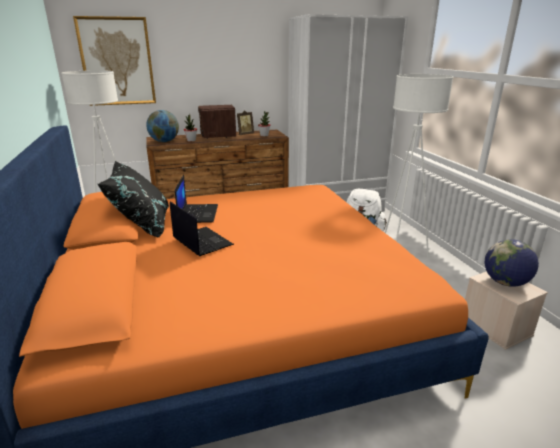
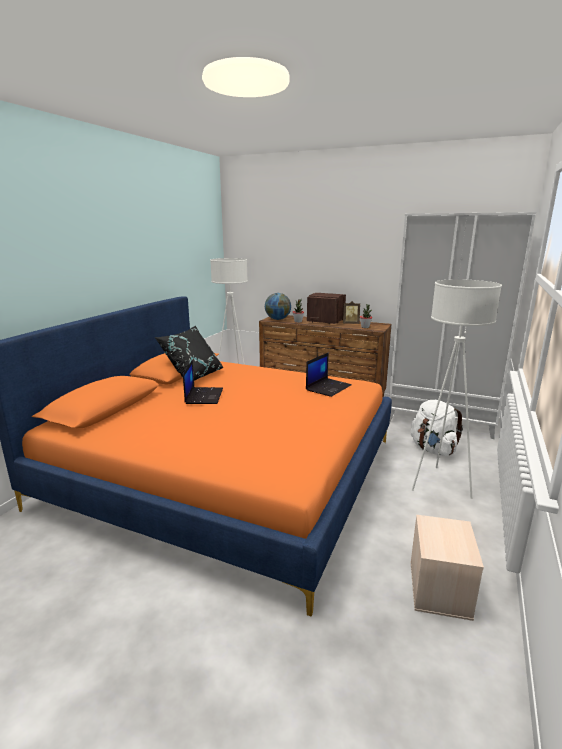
camera: 40 degrees right, 5 degrees down
(117, 62) = (261, 252): picture -> none
(198, 213) = (236, 378): laptop -> laptop (328, 387)
(505, 282) = (447, 536): globe -> none

